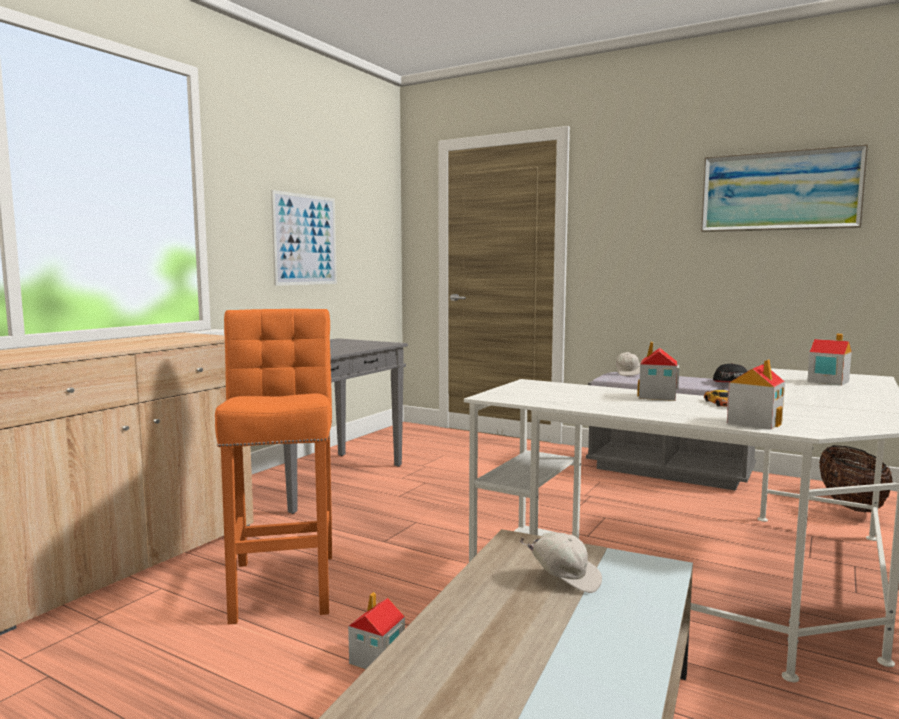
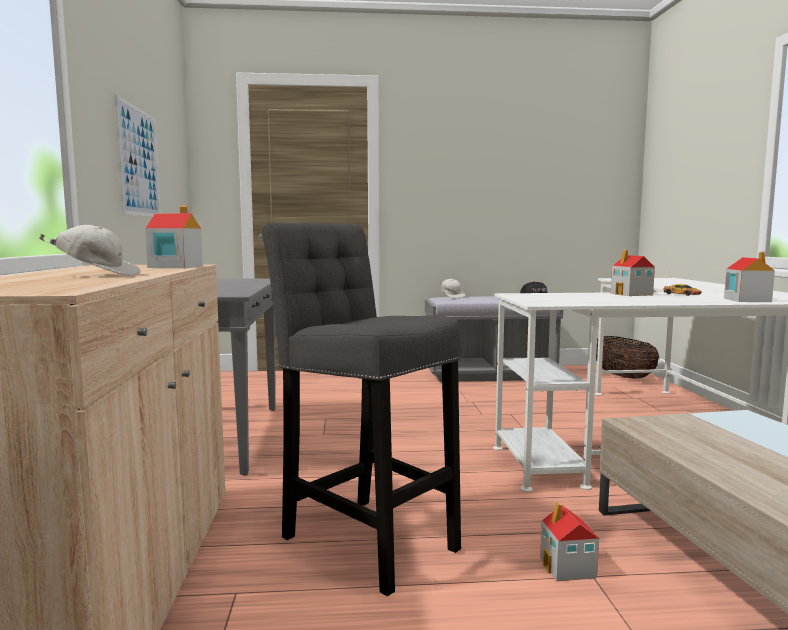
camera: 35 degrees left, 0 degrees up
(284, 582) = (364, 538): orange stool -> grey stool
(565, 579) = (726, 438): white cap -> white cap (98, 275)
(779, 191) = (549, 148): picture -> none
(827, 381) = (663, 281): toy house -> toy house (175, 267)

